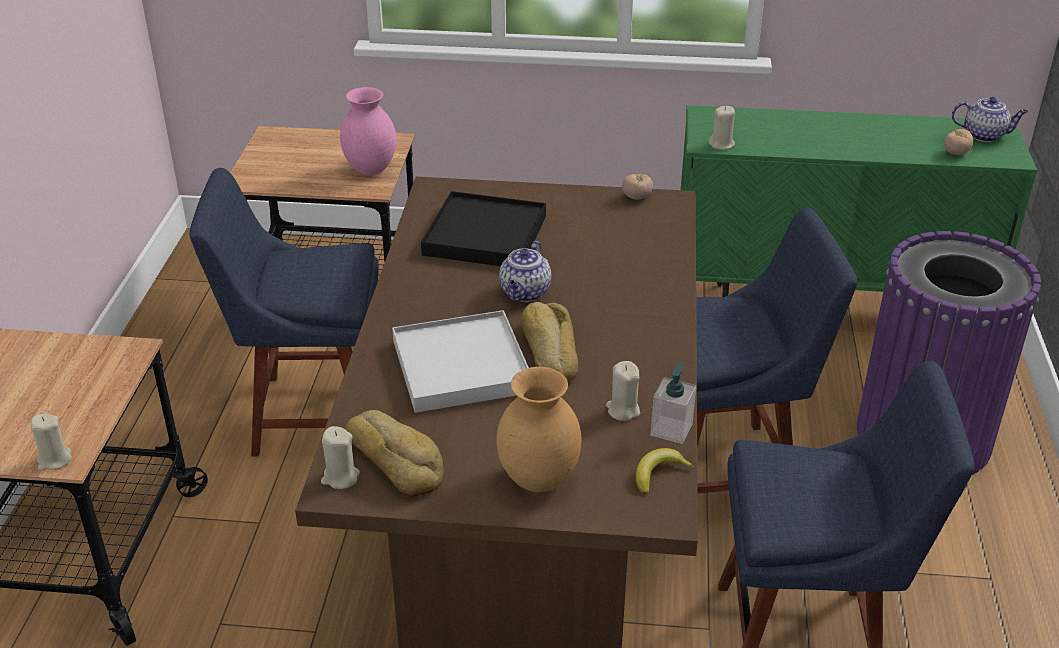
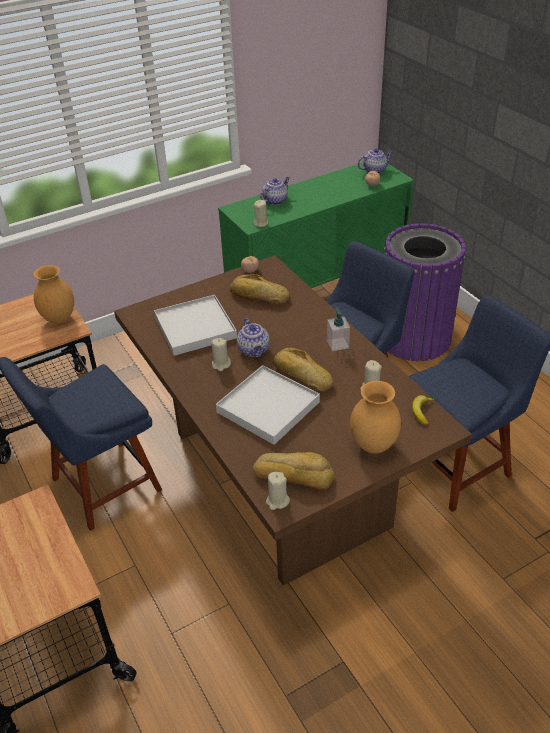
camera: 35 degrees left, 5 degrees up
(54, 460) = (68, 593): beige candle -> beige candle (221, 364)
(371, 169) = (59, 318): pink vase -> brown vase
(484, 235) = (195, 328): black tray -> white tray
(610, 232) = (258, 296): none -> bread
(671, 429) = (402, 386): soap dispenser -> soap dispenser (337, 344)
(778, 124) = (275, 200): none -> teapot

